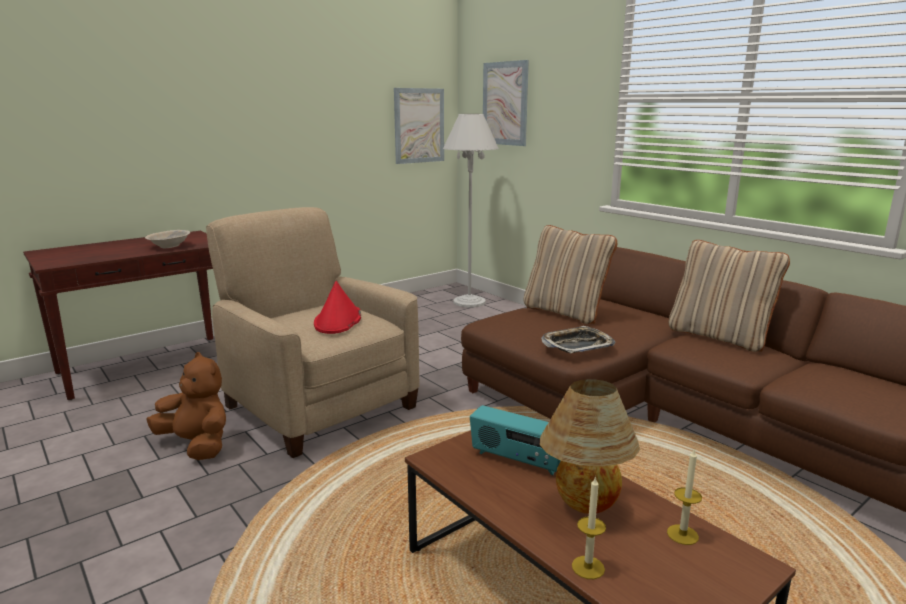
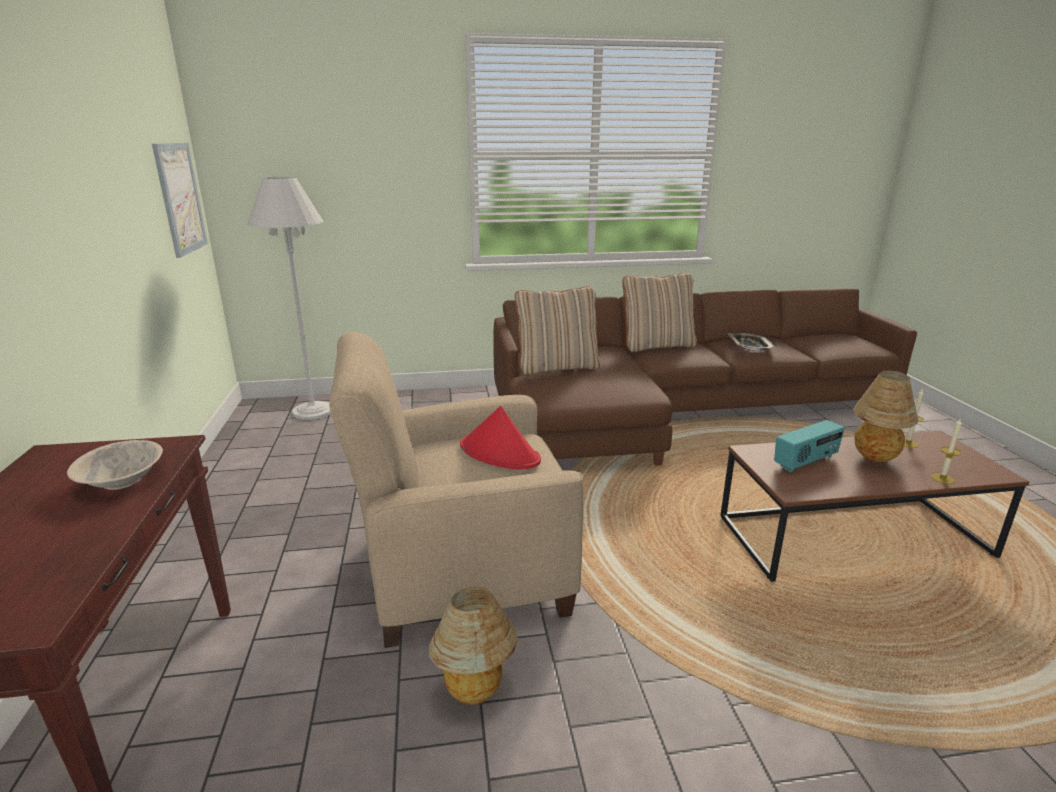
camera: 60 degrees left, 5 degrees up
(197, 445) = (476, 693): brown plush toy -> table lamp
(505, 103) = (297, 162): picture -> none
(577, 345) = (634, 384): tray -> tray (749, 345)

